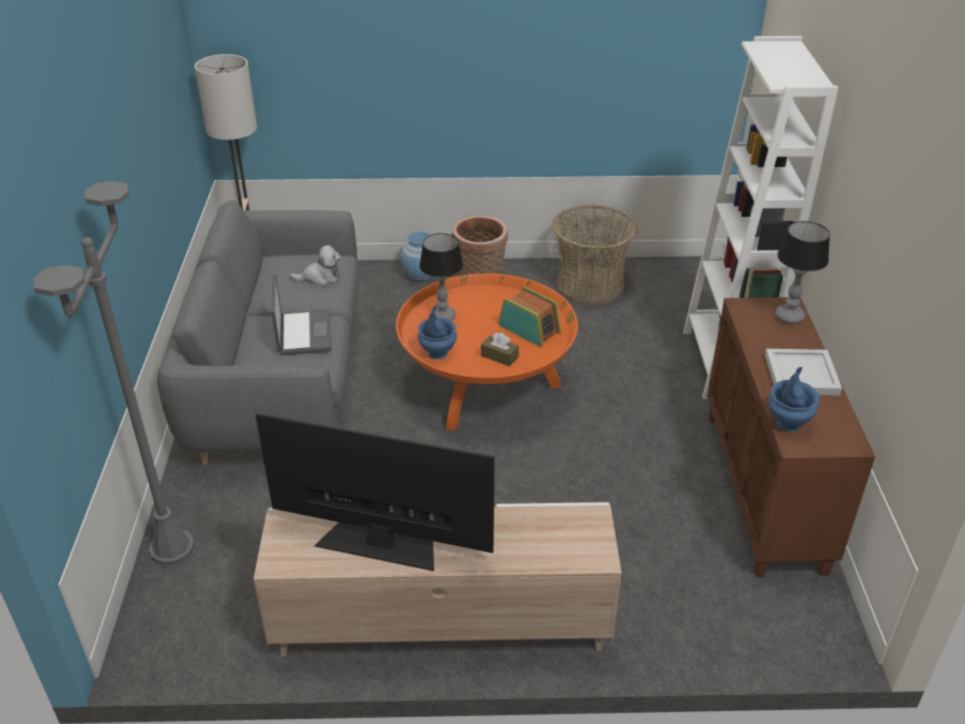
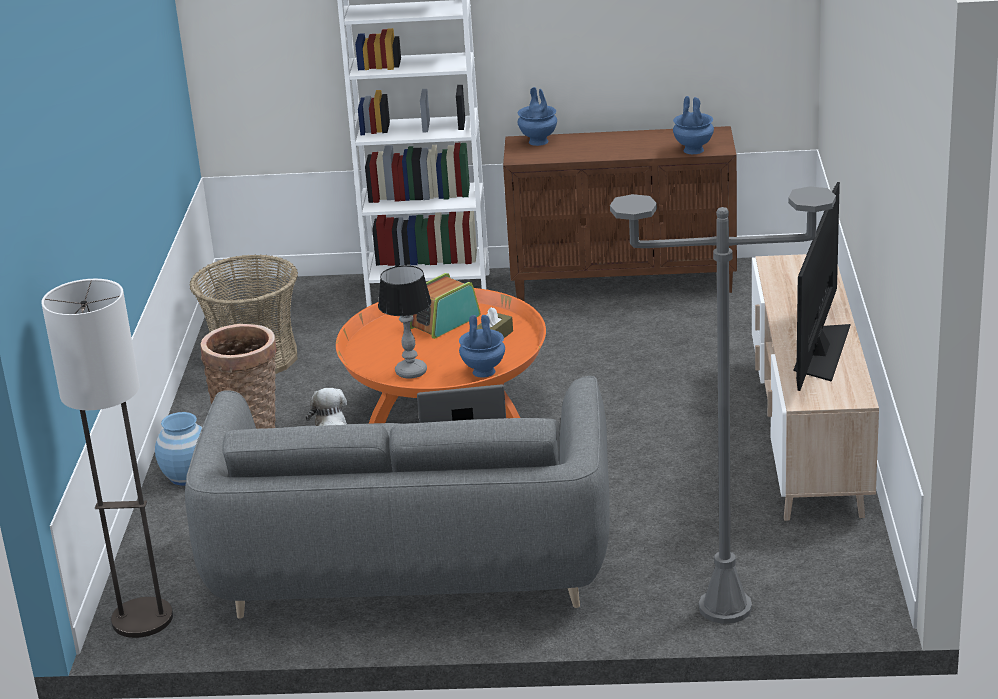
camera: 85 degrees left, 10 degrees down
(789, 317) = (539, 141): table lamp -> blue vase
(802, 375) = (627, 142): white tray -> none

